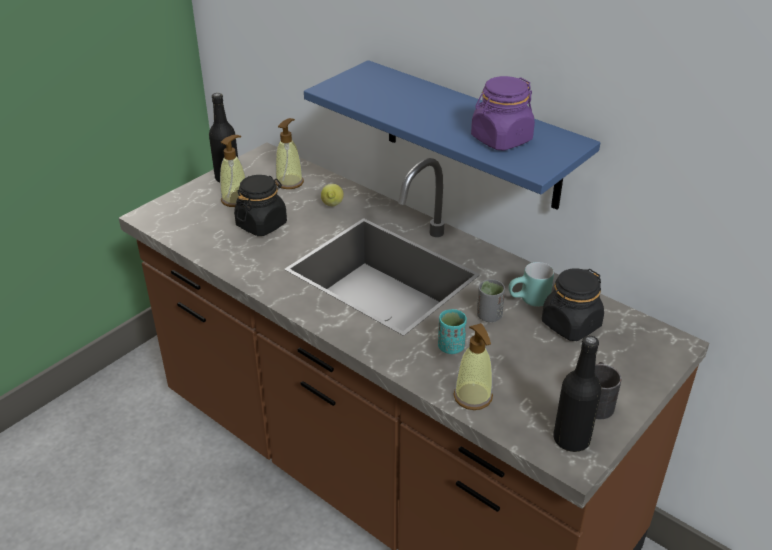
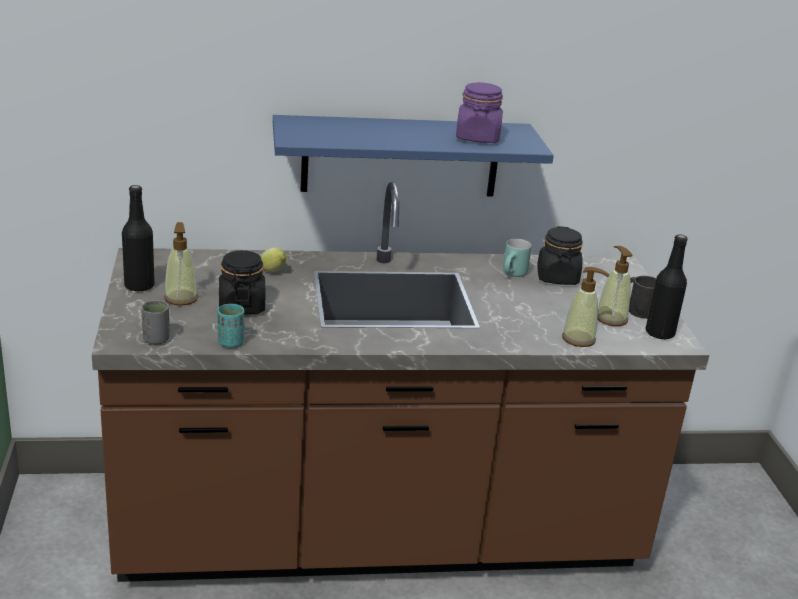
camera: 50 degrees left, 10 degrees down
(289, 182) = (203, 269): soap dispenser -> soap dispenser (611, 319)
(451, 347) = (518, 320): turquoise cup -> turquoise cup (230, 342)
(489, 316) = (507, 293): grey cup -> grey cup (156, 339)

